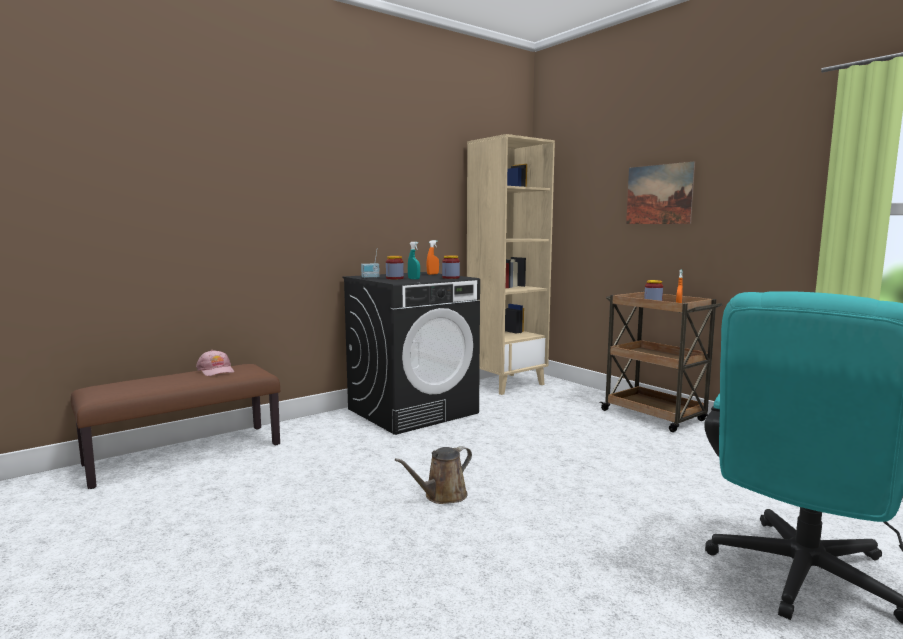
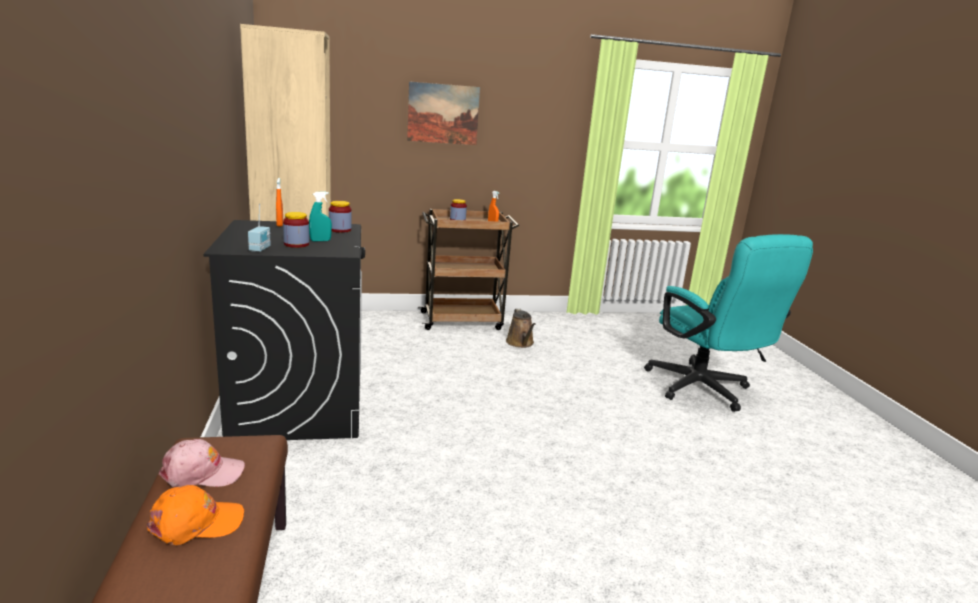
camera: 65 degrees left, 10 degrees up
(171, 379) = (196, 523): none -> orange cap
(442, 496) = (528, 459): brown watering can -> brown watering can (520, 343)

